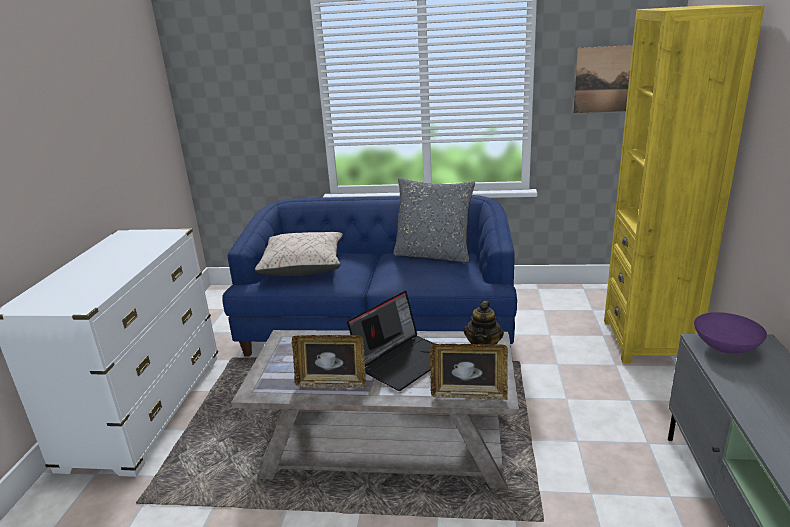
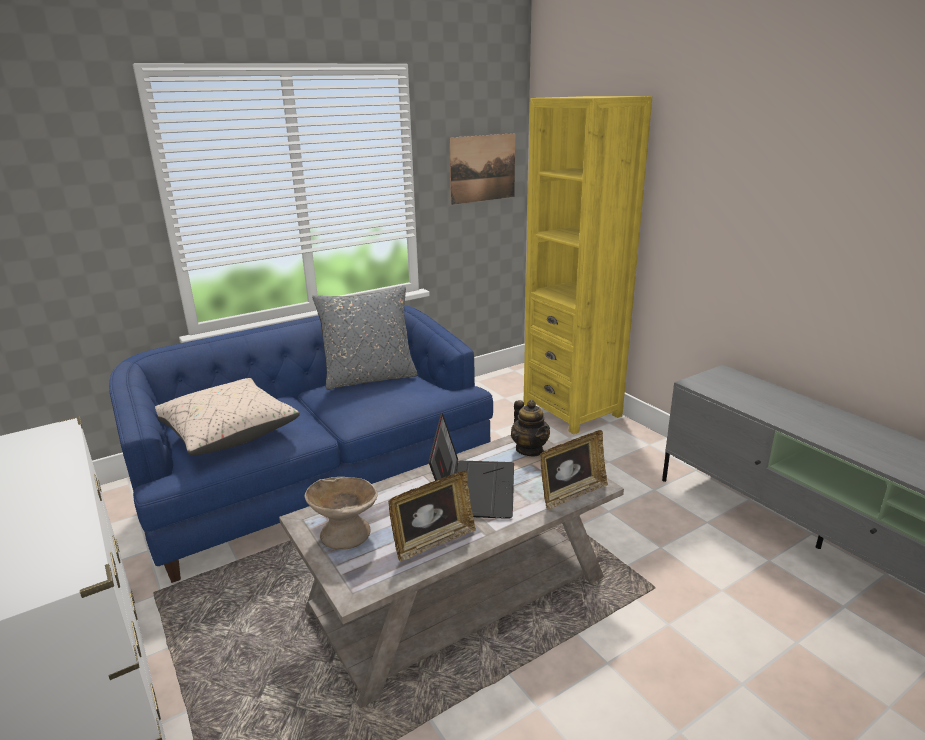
camera: 40 degrees left, 0 degrees up
(291, 355) = (345, 534): none -> beige bowl
(726, 349) = (713, 383): purple bowl -> none

